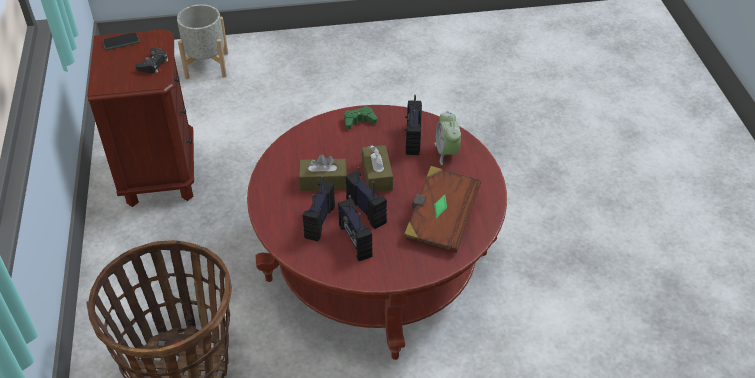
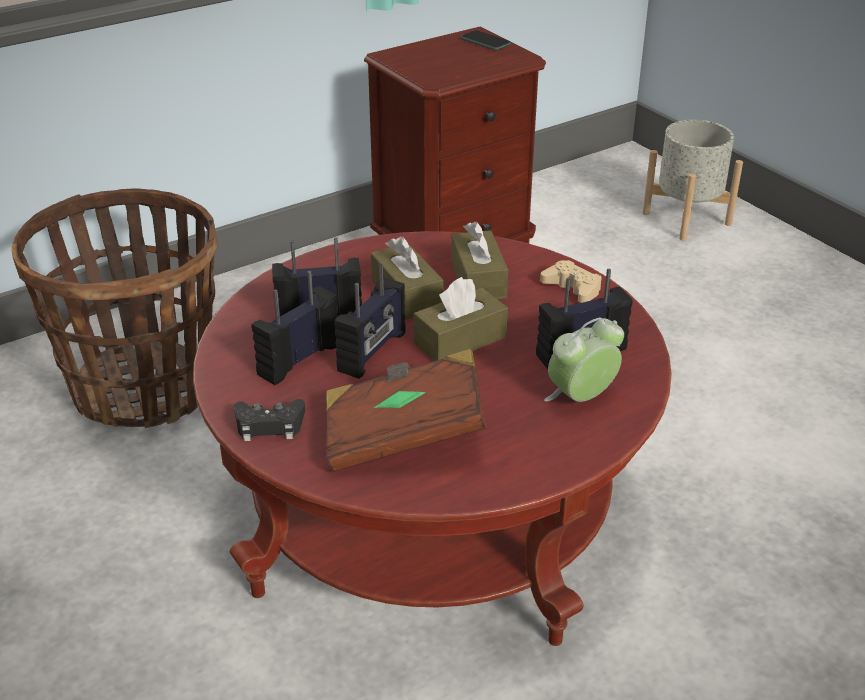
camera: 65 degrees right, 10 degrees down
(153, 64) = (463, 69): black game controller -> black game controller (269, 425)
(328, 150) = (478, 280): none -> brown tissue box
(359, 121) = (572, 288): green game controller -> beige game controller

